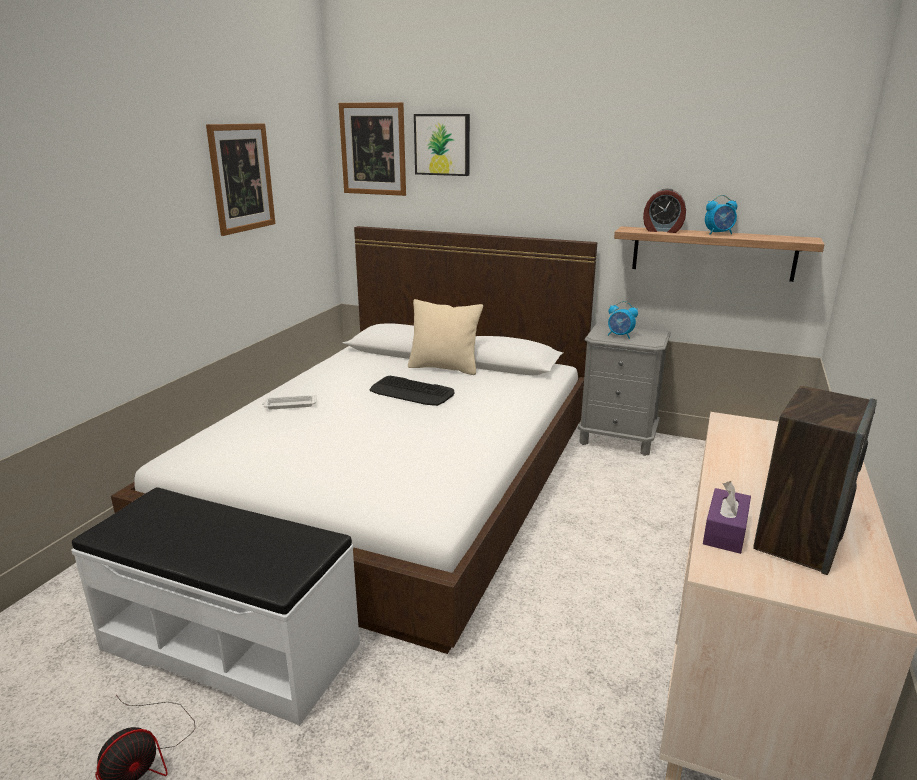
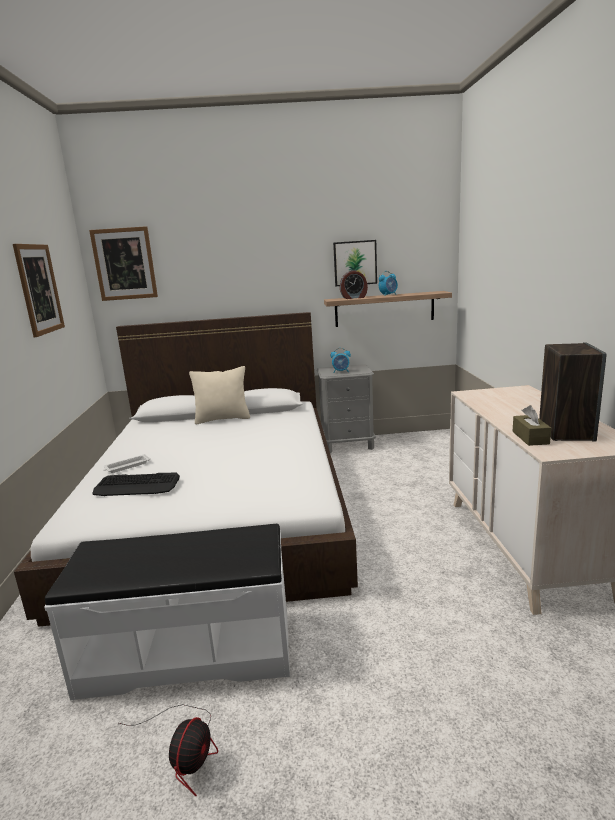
camera: 25 degrees left, 5 degrees down
(411, 392) = (216, 437): keyboard -> keyboard (137, 486)
(442, 144) = (184, 255): picture -> picture (355, 263)
(725, 531) = (530, 437): purple tissue box -> brown tissue box

